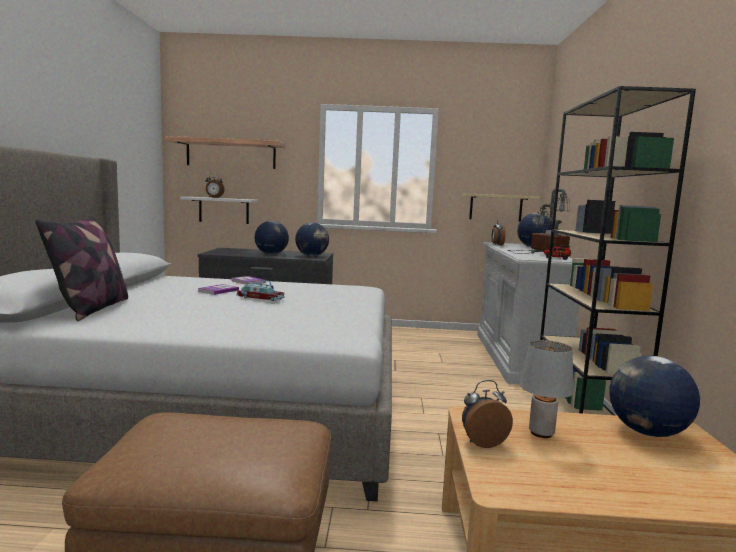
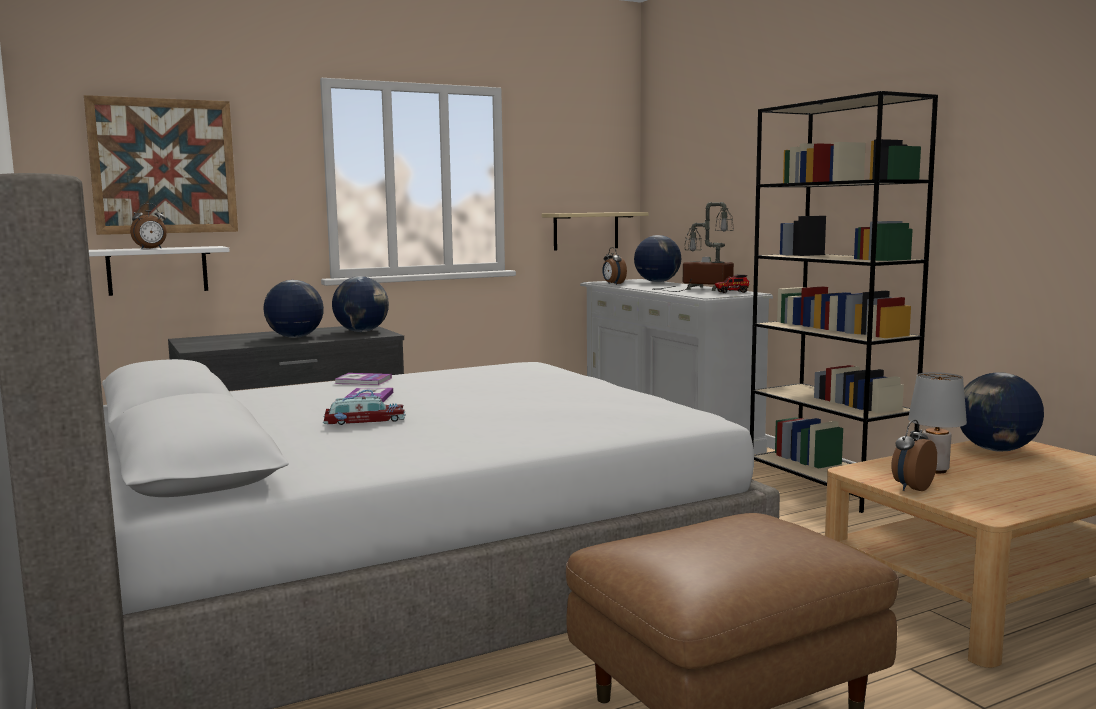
camera: 30 degrees left, 0 degrees up
(92, 309) = (284, 450): pillow -> none
(231, 154) = (164, 166): shelf -> picture
(260, 297) = (456, 395): toy car -> toy car (363, 420)

